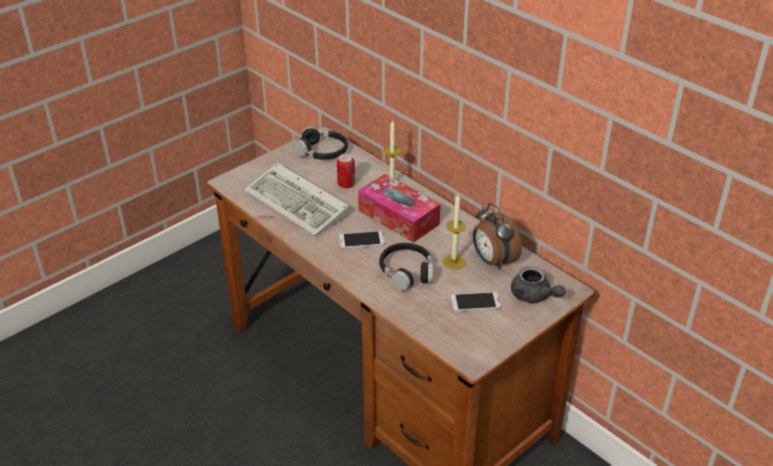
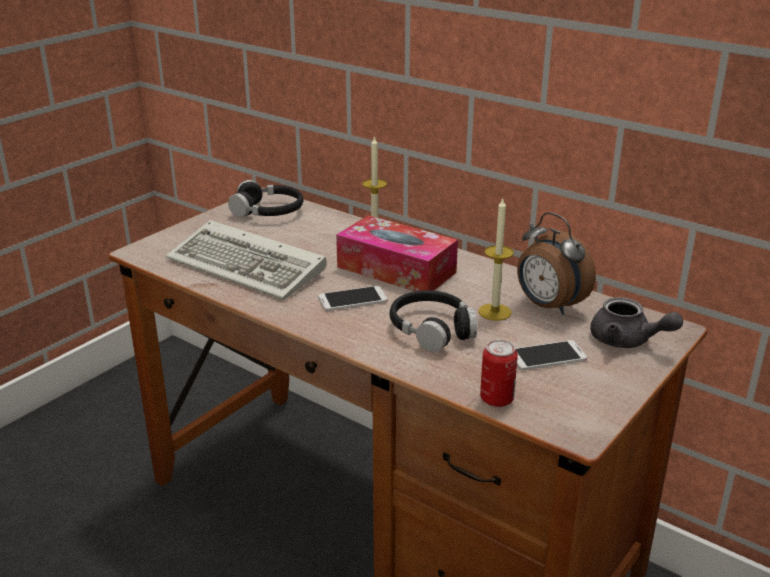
camera: 10 degrees left, 10 degrees down
(346, 184) = (311, 241): can -> can (496, 399)

